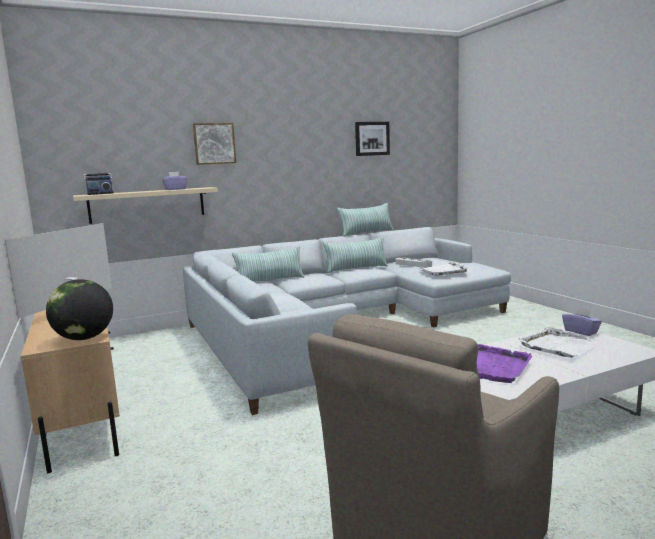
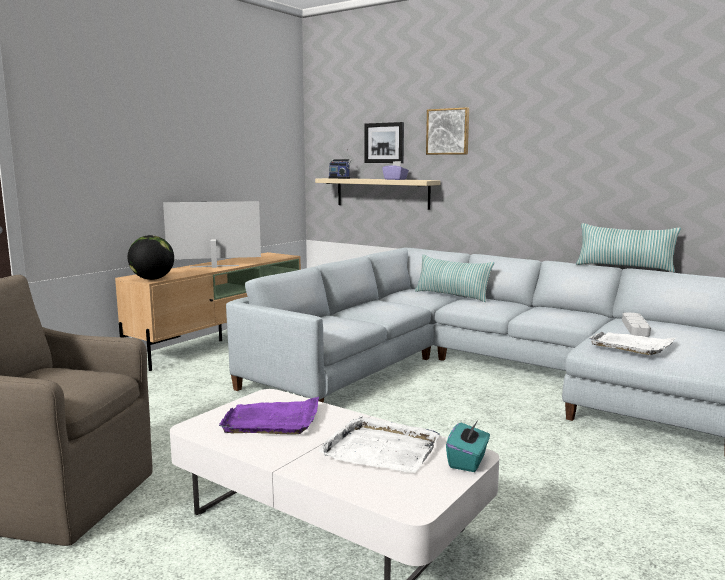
camera: 60 degrees right, 0 degrees up
(356, 268) = (568, 311): pillow -> none
(372, 138) = (672, 123): picture -> picture (384, 143)
(581, 331) = (468, 461): purple tissue box -> turquoise tissue box

